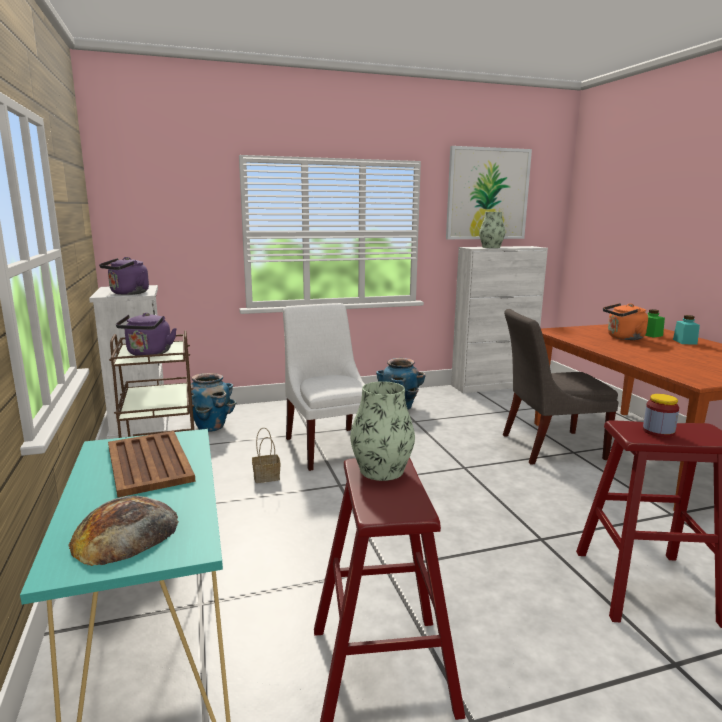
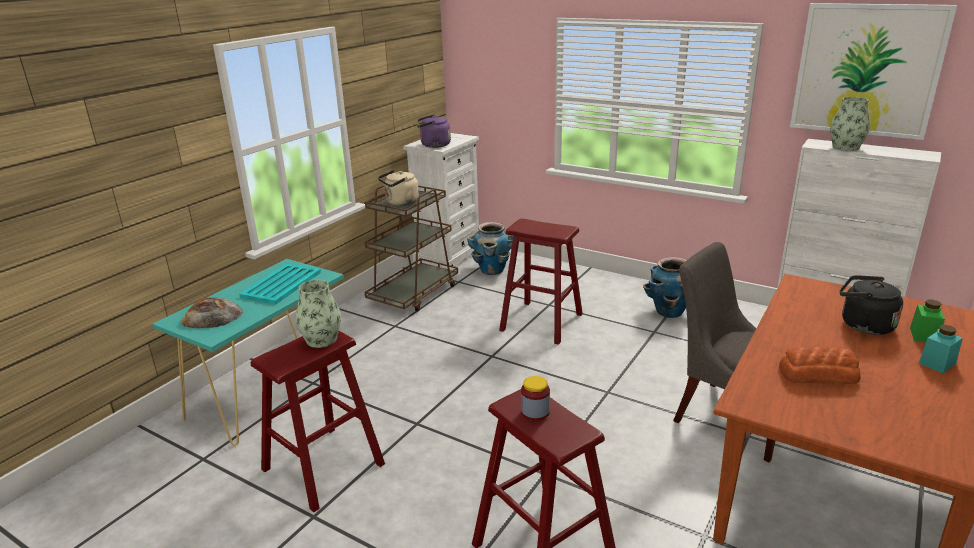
camera: 50 degrees right, 10 degrees up
(148, 354) = (400, 203): purple kettle -> beige kettle
(149, 462) = (282, 284): brown tray -> turquoise tray
(267, 477) = (461, 326): basket -> none
(329, 446) = (541, 322): white chair -> red stool
(623, 338) = (863, 325): orange kettle -> black kettle
(675, 360) = (817, 374): none -> bread

